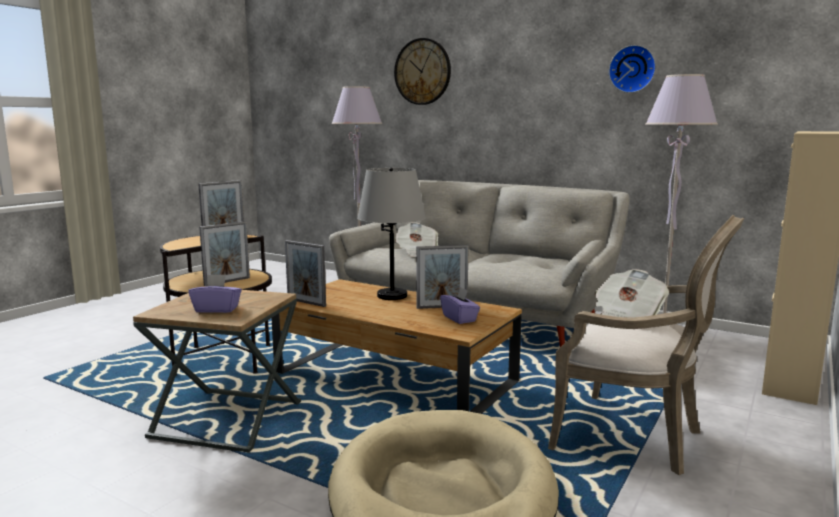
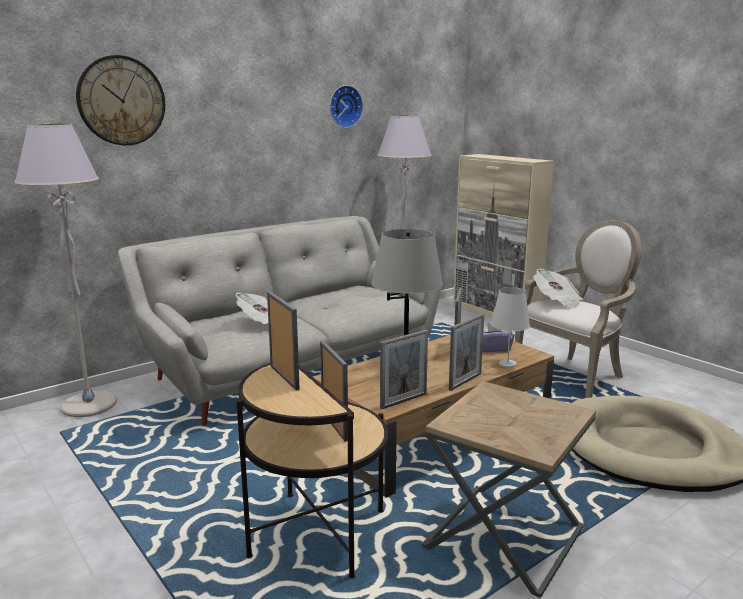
camera: 70 degrees left, 5 degrees up
(217, 309) = (536, 419): purple tissue box -> none
(361, 315) = (465, 381): none -> picture frame
(421, 325) = (507, 364): none -> white table lamp

